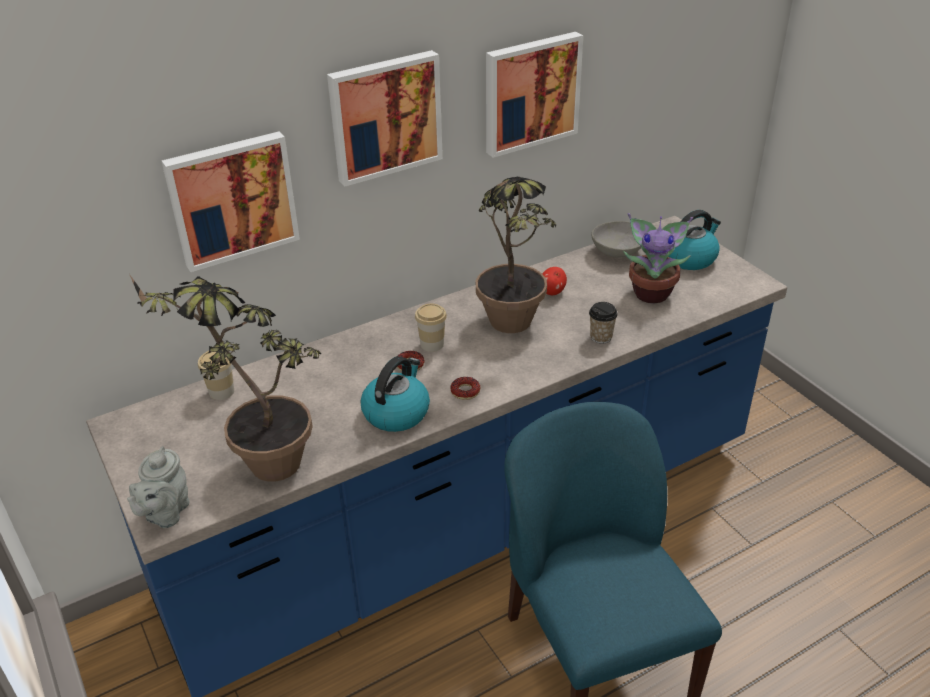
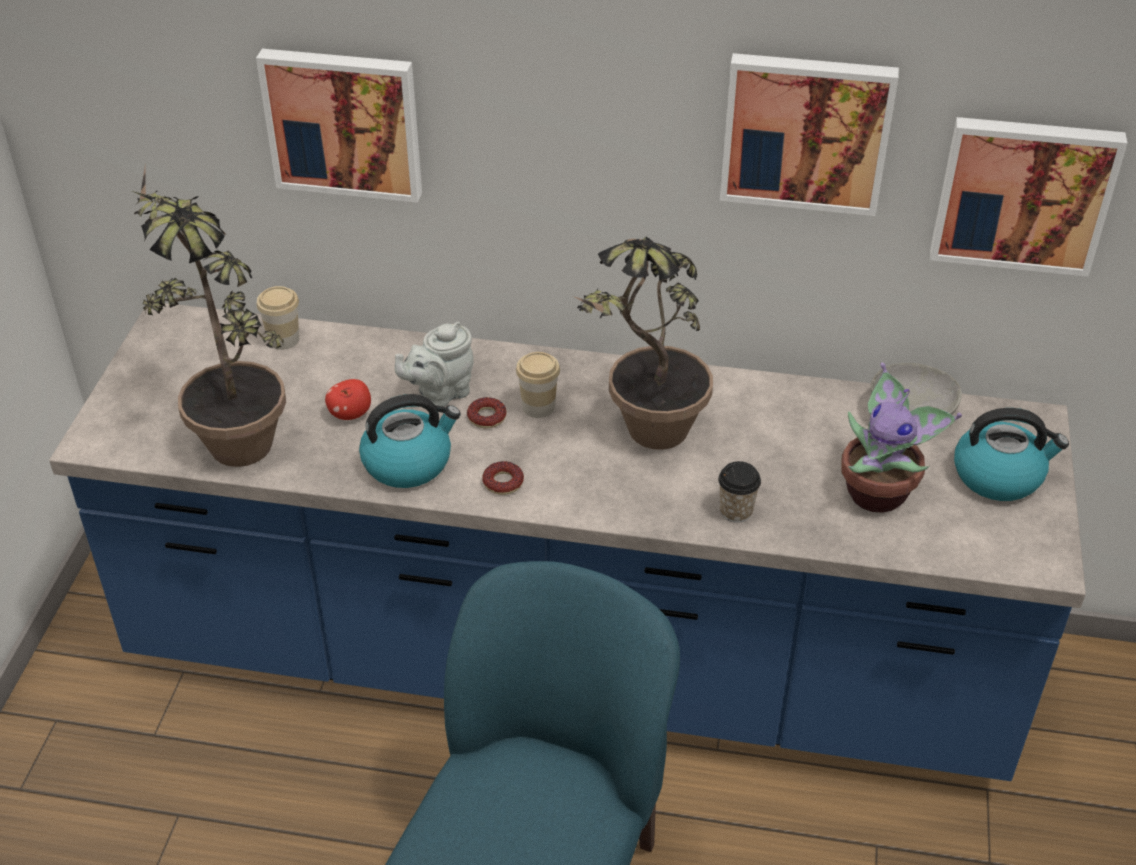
camera: 40 degrees right, 5 degrees up
(165, 513) = (105, 435): grey teapot -> grey teapot (440, 393)
(384, 116) = (563, 90): picture -> picture (1023, 193)
(552, 292) = (754, 421): apple -> apple (350, 414)

